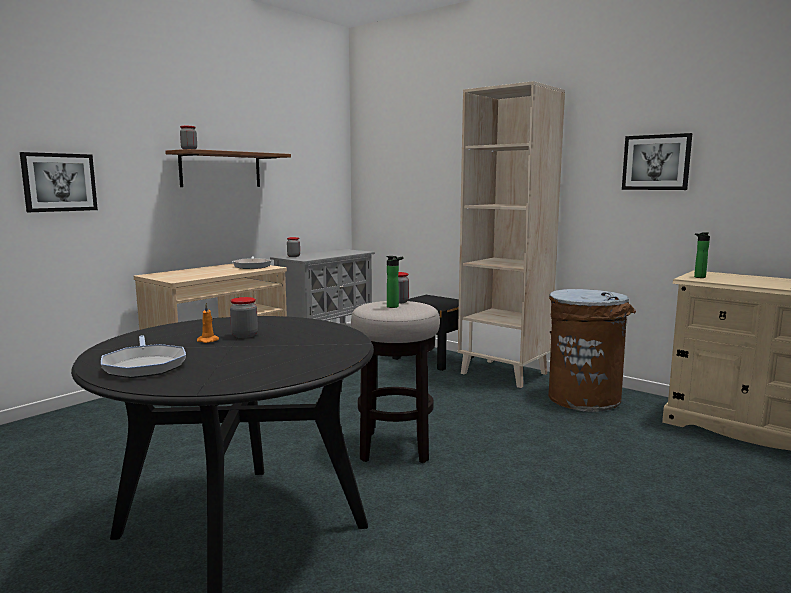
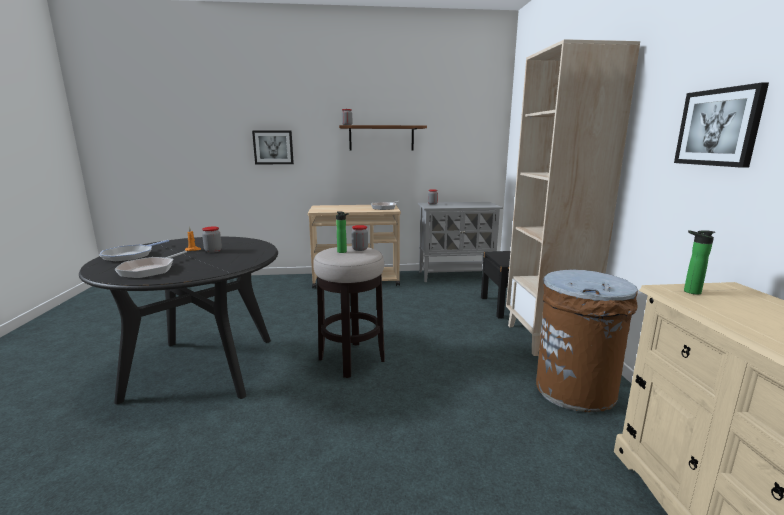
camera: 45 degrees right, 5 degrees up
(263, 366) = (150, 270): none -> frying pan

